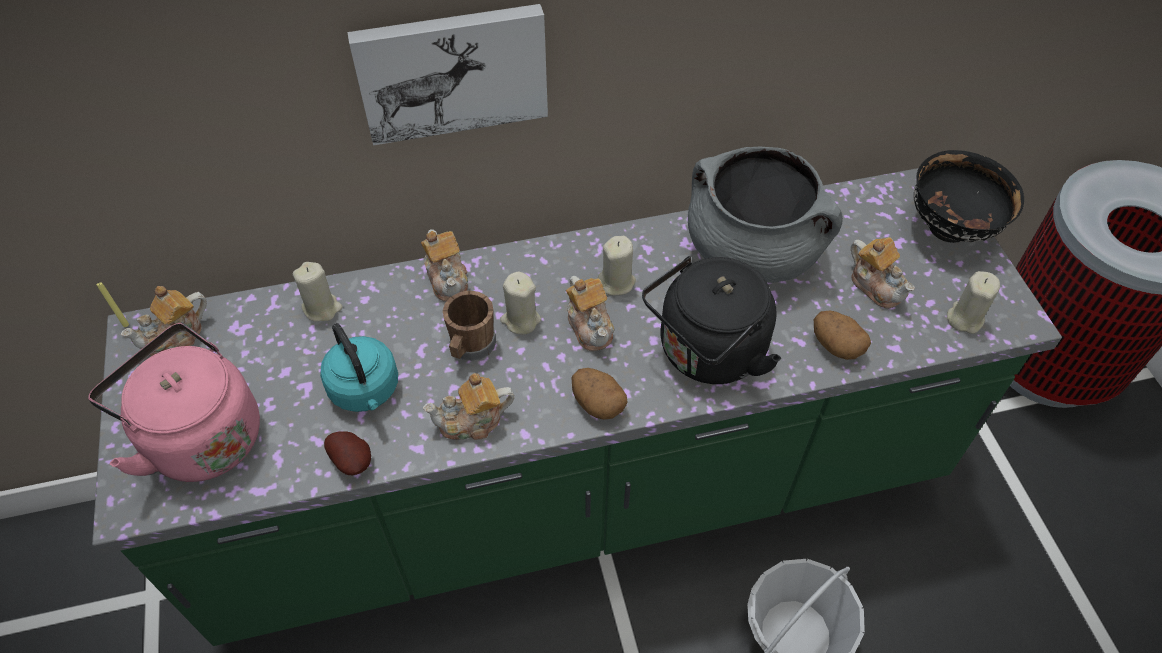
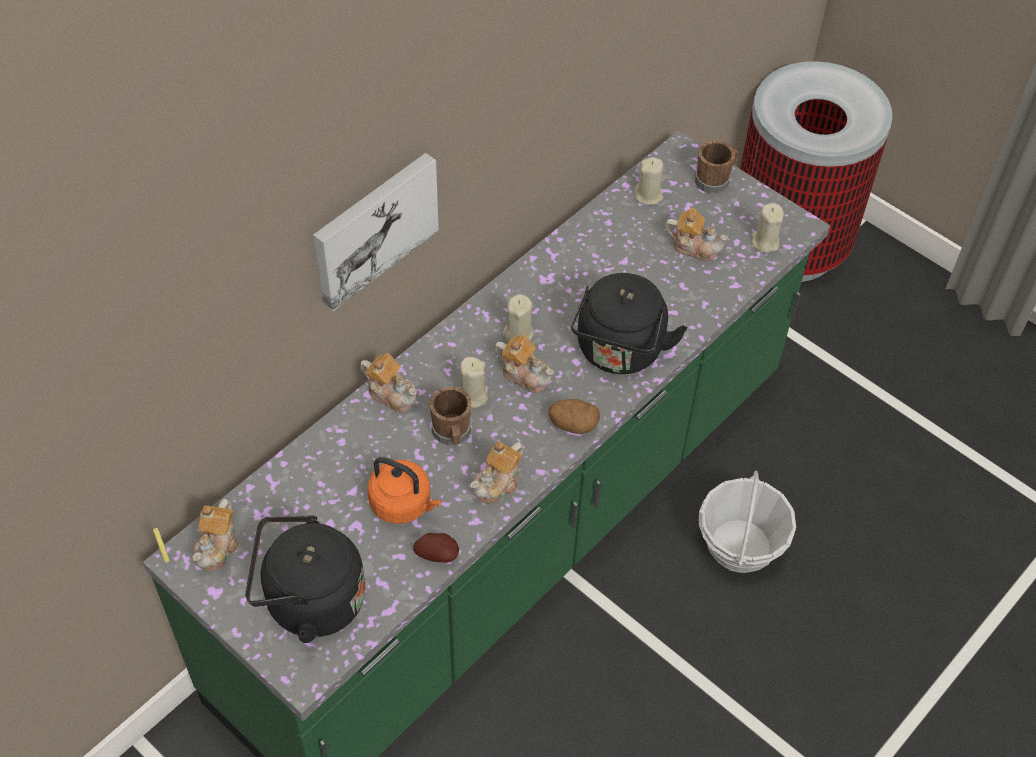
camera: 35 degrees left, 0 degrees up
(200, 436) = (309, 601): pink kettle -> black kettle
(322, 308) = (314, 465): beige candle -> beige candle (648, 195)
(366, 391) = (403, 504): turquoise kettle -> orange kettle
(753, 251) = (595, 262): grey cooking pot -> none
(836, 345) = (697, 303): potato -> none
(951, 228) = (715, 180): black bowl -> brown mug

